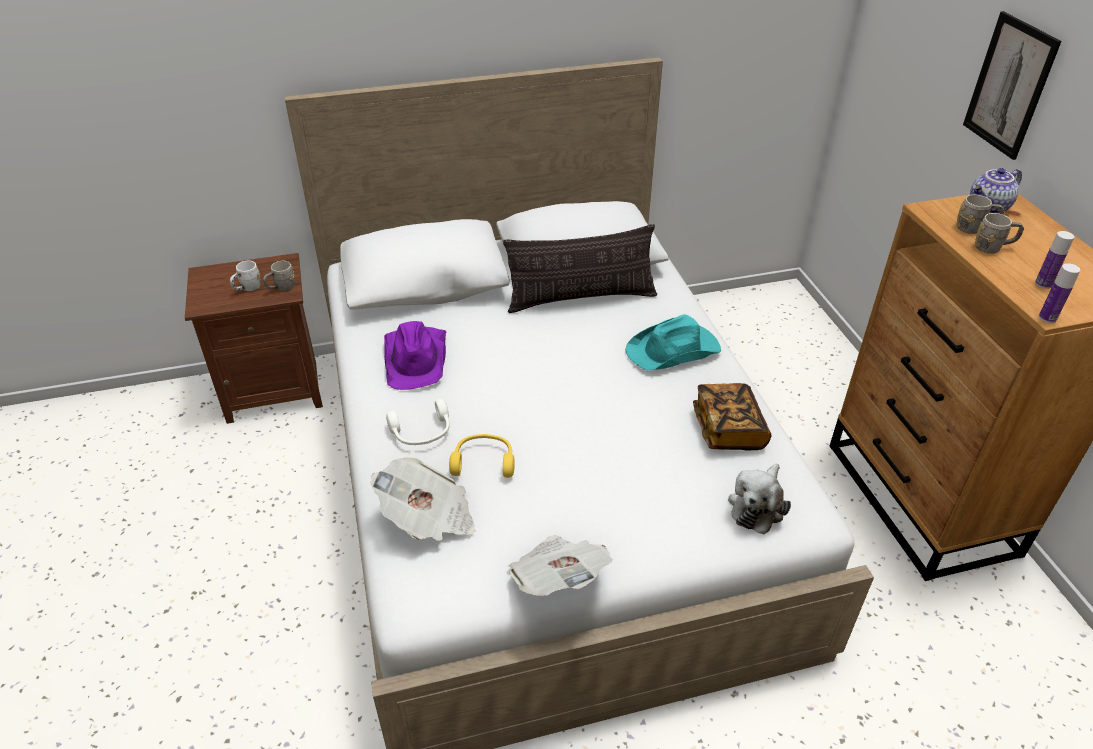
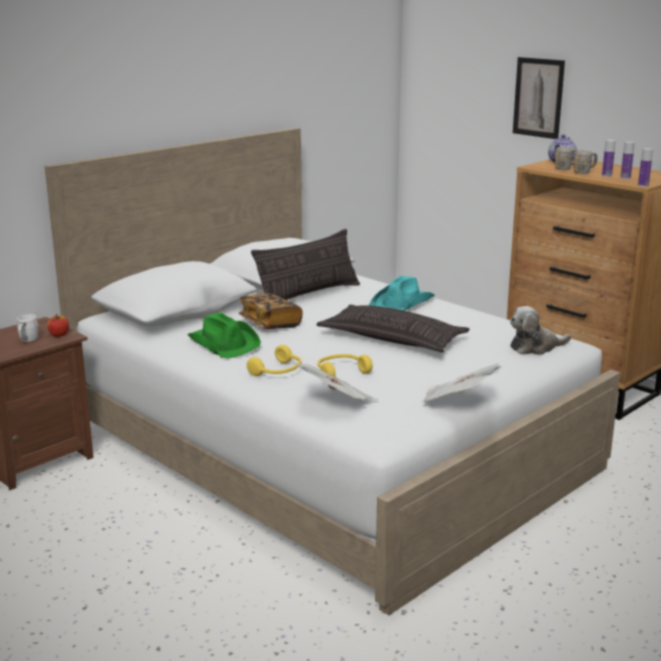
camera: 30 degrees left, 20 degrees down
(281, 288) = (59, 334): grey mug -> apple
(416, 358) = (224, 343): purple hat -> green hat
(422, 433) = (278, 371): white headphones -> yellow headphones
(599, 418) = (392, 338): none -> pillow
(728, 430) = (479, 325): book -> book (270, 323)
(757, 506) = (535, 347): plush toy -> plush toy turned 75 degrees clockwise
(1019, 268) = (606, 175): none -> bottle

